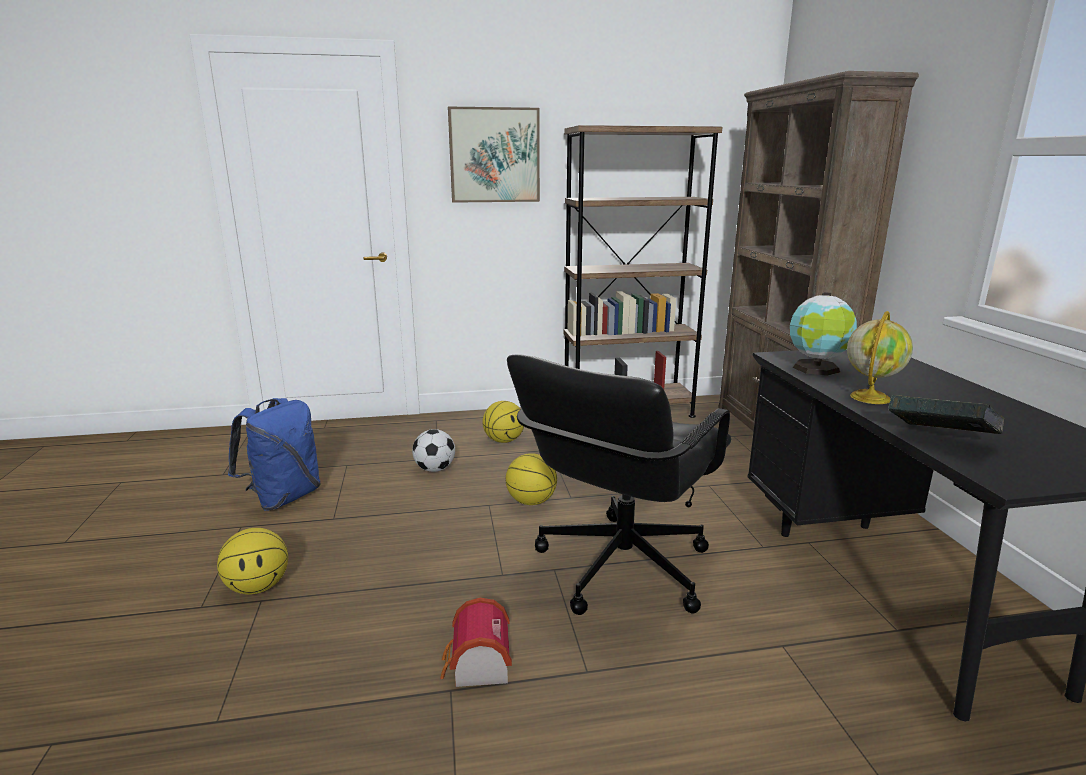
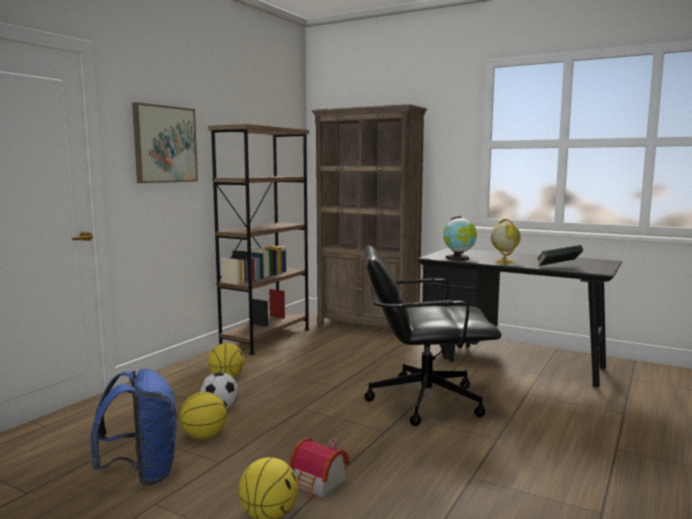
camera: 50 degrees left, 10 degrees down
(477, 667) = (461, 464): toy house -> toy house (318, 485)
(531, 501) = (320, 397): basketball -> basketball (203, 436)
(620, 566) = (424, 400): black office chair -> black office chair turned 105 degrees clockwise

